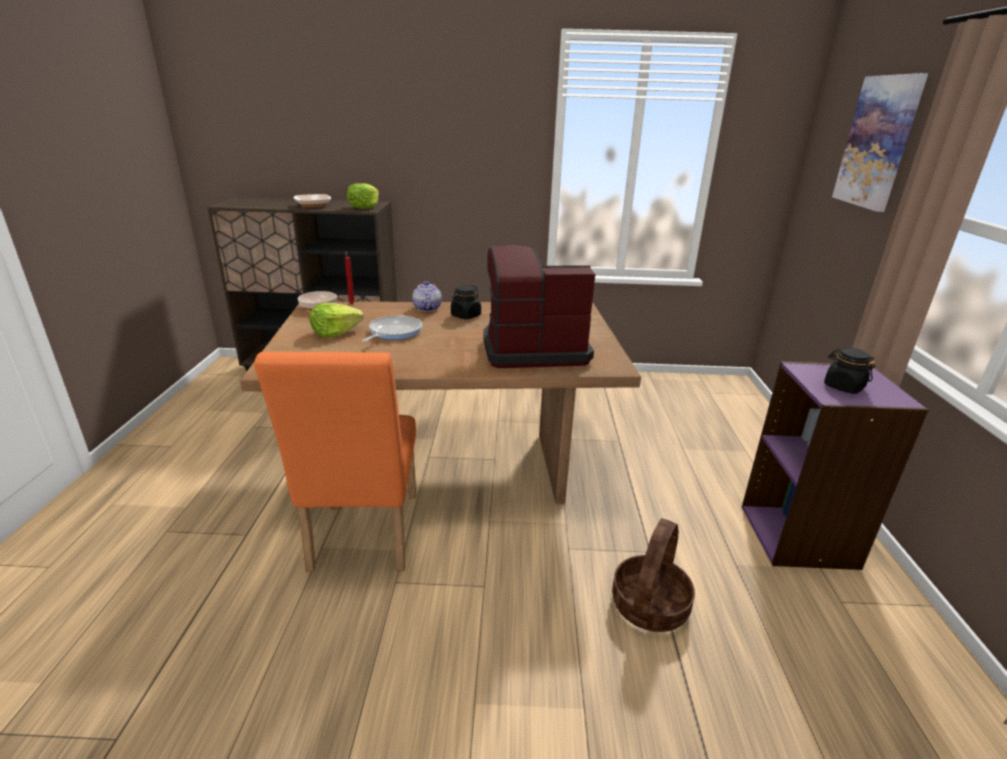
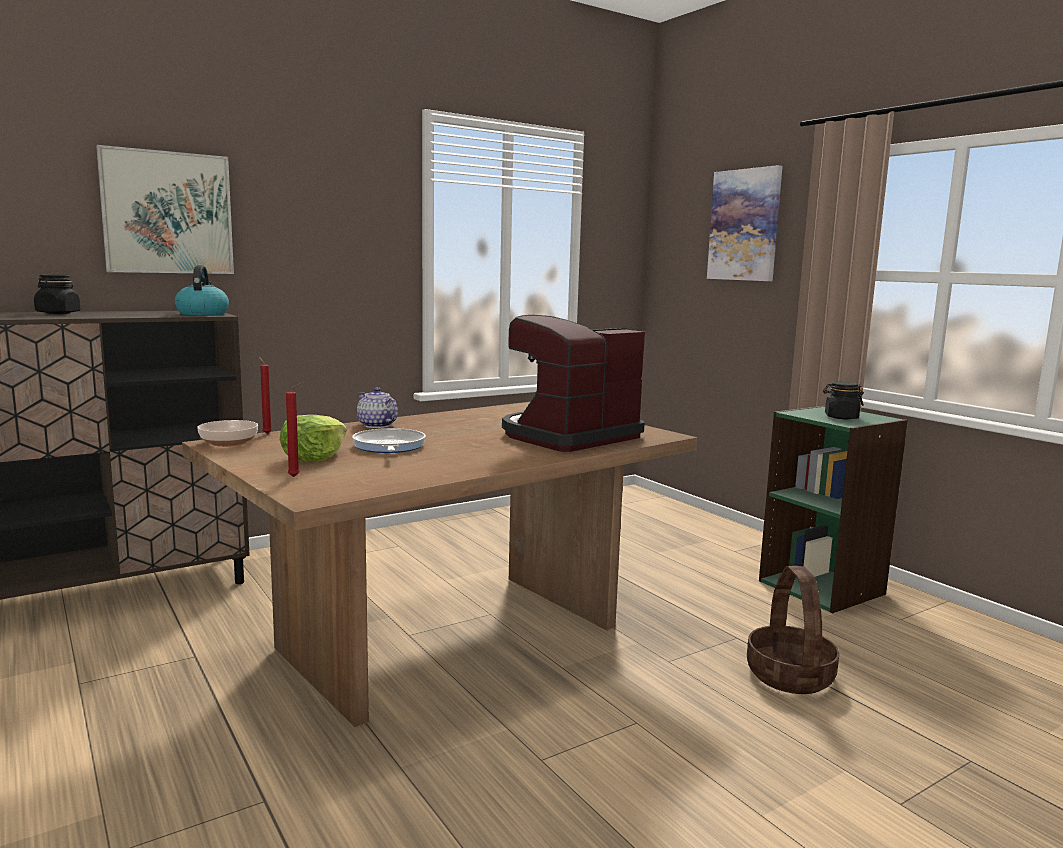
camera: 35 degrees left, 15 degrees down
(294, 348) = (296, 477): none -> red candle
(313, 206) = (118, 315): bowl -> none
(359, 131) = (168, 213): none -> picture
(362, 538) = (440, 737): orange chair -> none
(364, 207) = (202, 314): lettuce -> kettle
(465, 316) = (437, 424): black jar -> black jar (58, 313)
(799, 536) = (822, 587): purple bookcase -> green bookcase

